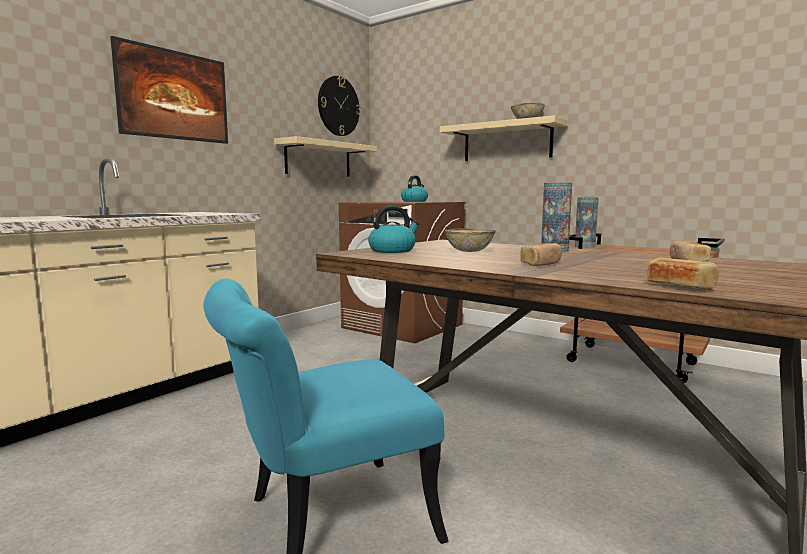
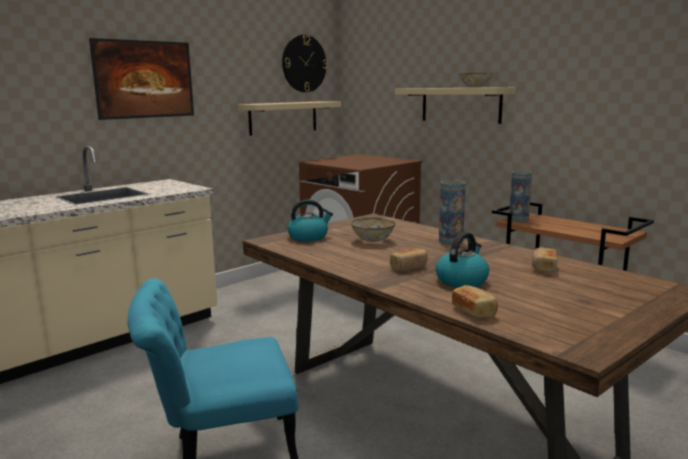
camera: 10 degrees right, 5 degrees up
(414, 201) = (374, 158): kettle -> kettle (462, 280)

